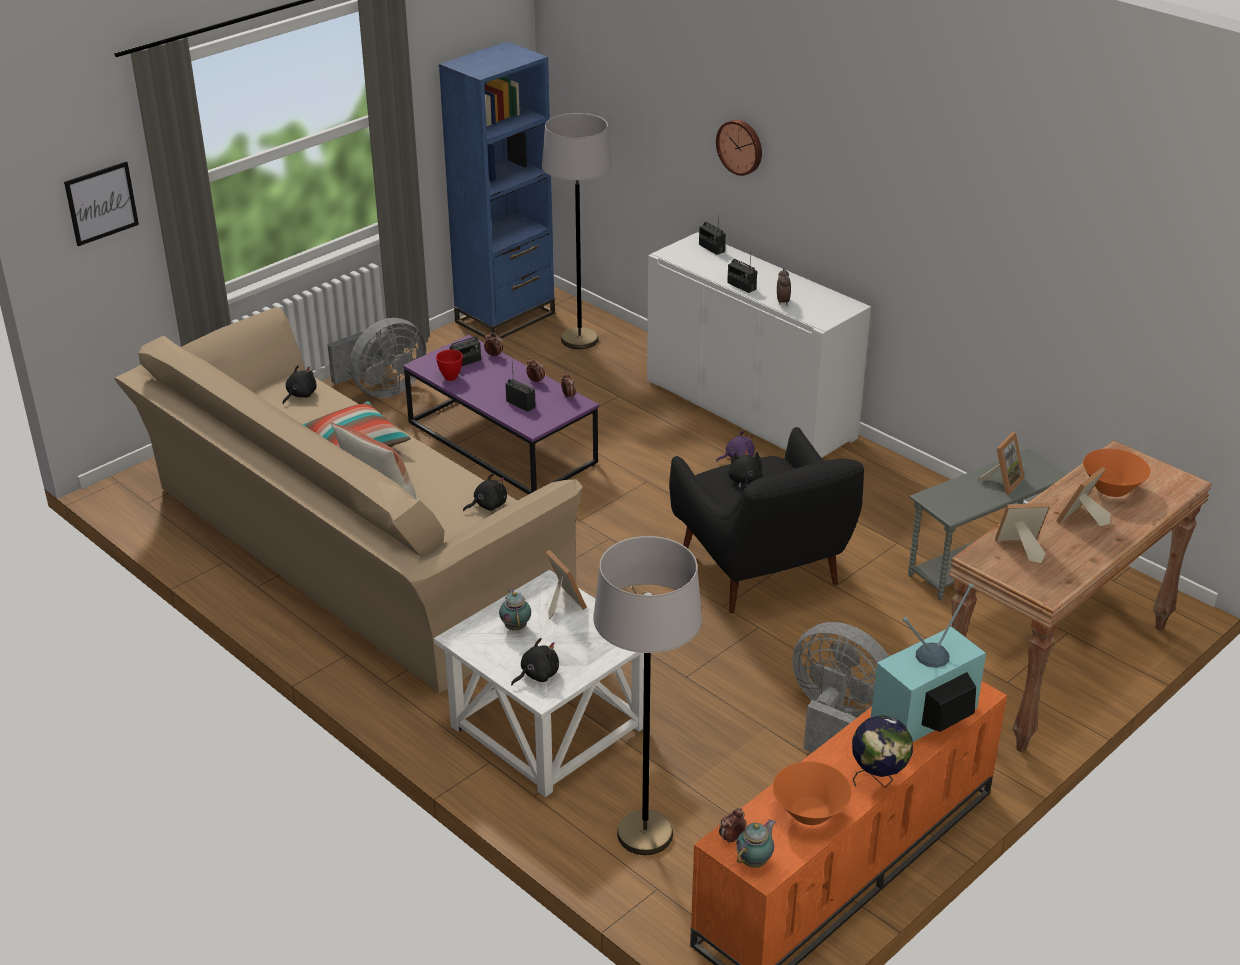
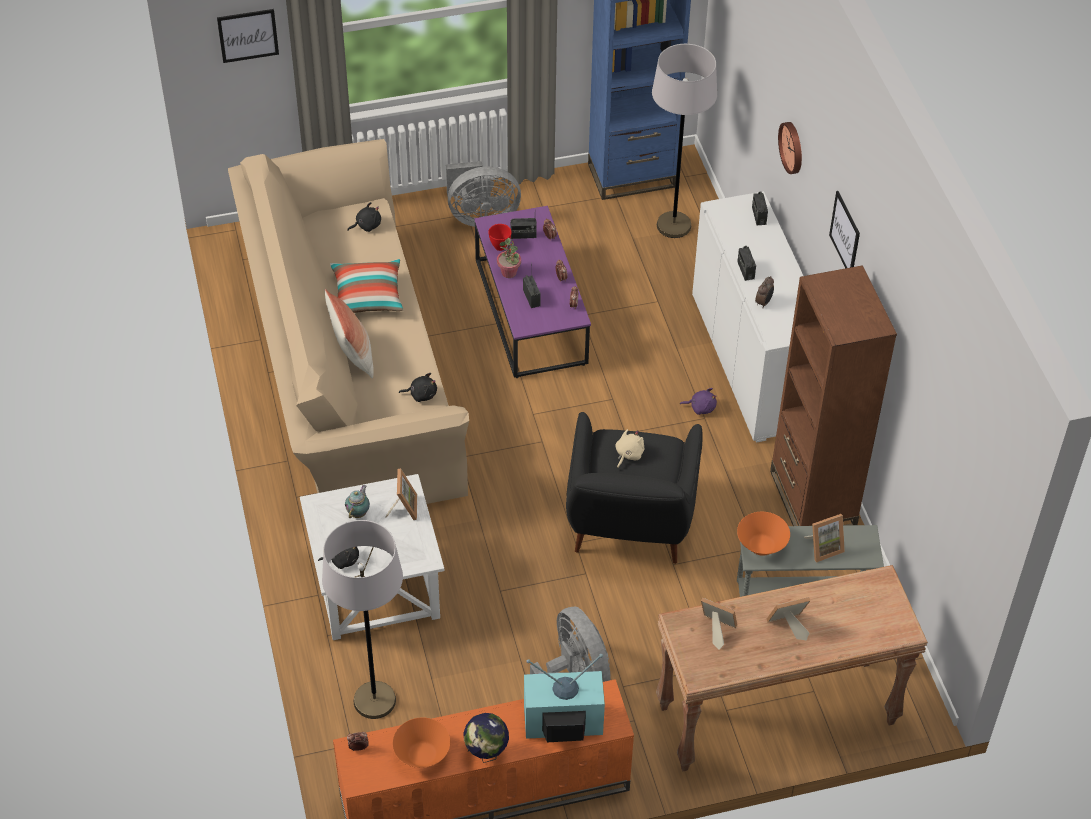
camera: 30 degrees right, 15 degrees up
(479, 393) = (509, 273): none -> potted plant
(744, 481) = (628, 454): black plush toy -> beige plush toy
(755, 861) = (359, 771): teapot -> none
(867, 173) = (845, 234): none -> picture
(908, 488) = (812, 499): none -> brown bookcase
(1111, 489) = (841, 610): orange bowl -> orange bowl (761, 545)

